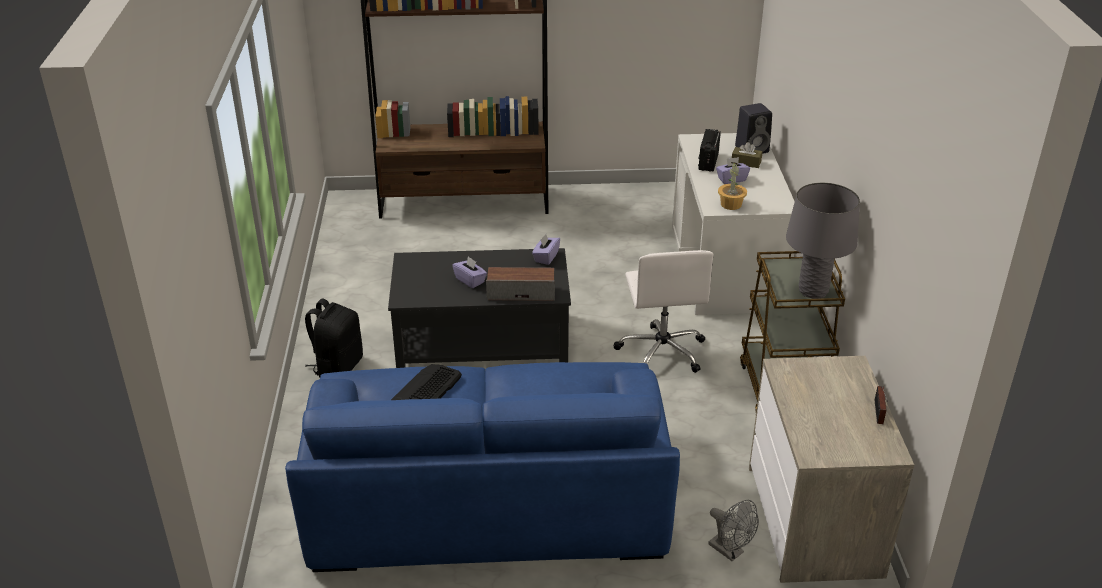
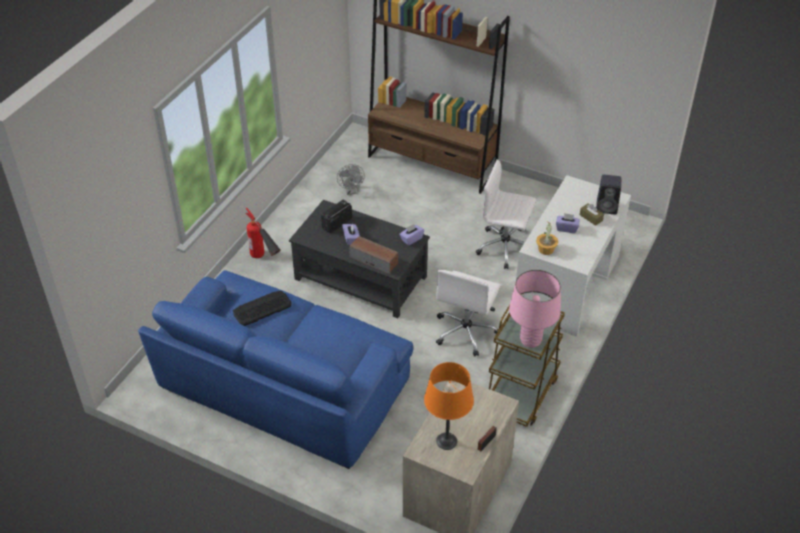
camera: 30 degrees right, 10 degrees up
(337, 367) = (265, 261): black backpack -> fire extinguisher
(625, 255) = (505, 247): none -> white office chair
(708, 162) = (564, 207): radio -> radio (336, 224)
(730, 551) = (390, 483): grey fan -> grey fan (351, 191)
(813, 291) = (530, 340): grey table lamp -> pink table lamp
(833, 430) = (447, 441): none -> orange table lamp

